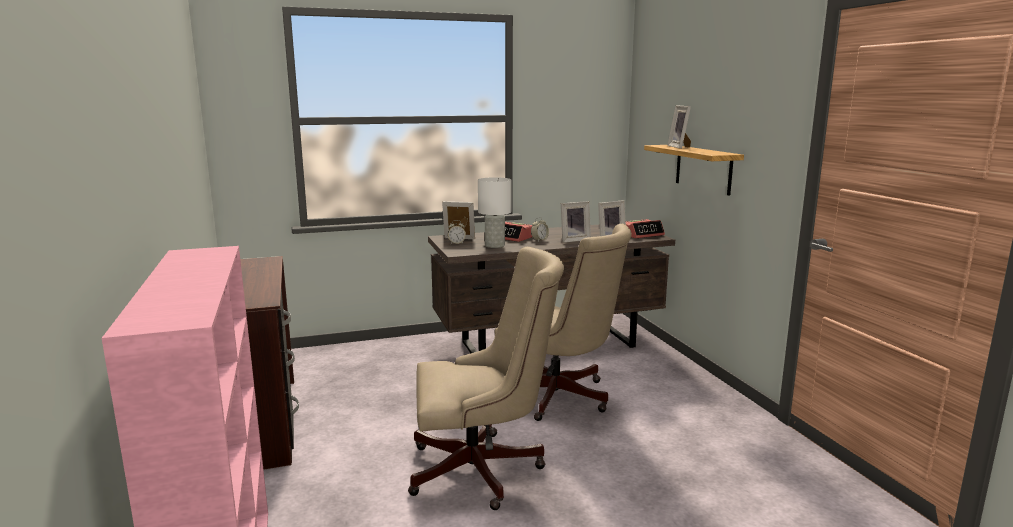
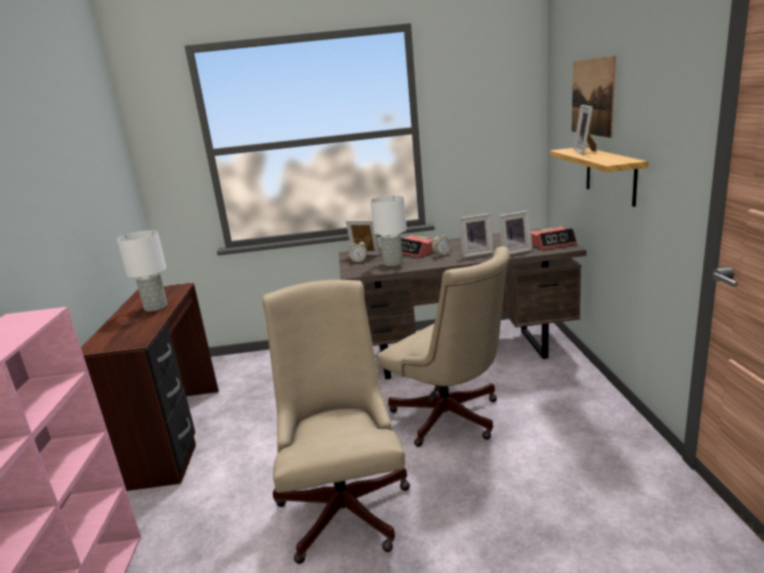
camera: 15 degrees right, 5 degrees up
(257, 275) = (156, 307): none -> white table lamp
(483, 470) = (345, 504): beige office chair -> beige office chair turned 105 degrees counterclockwise
(684, 99) = (592, 97): none -> picture

